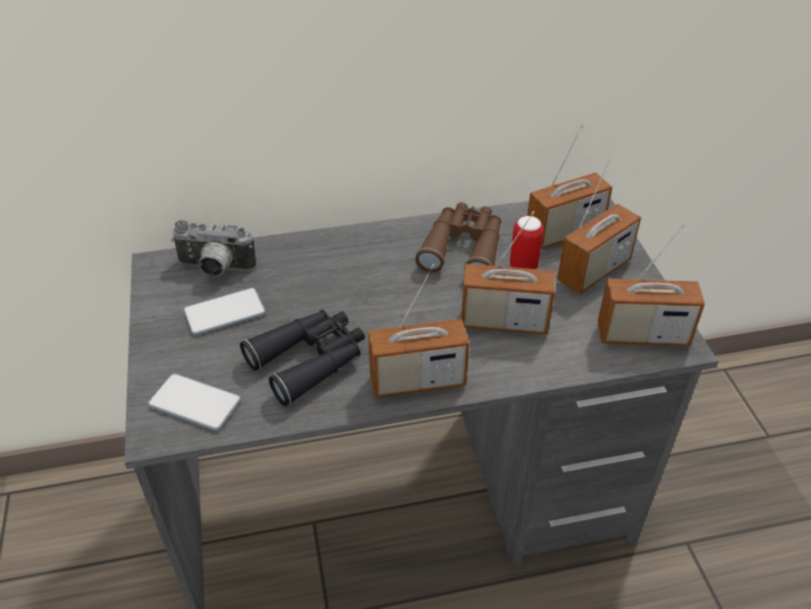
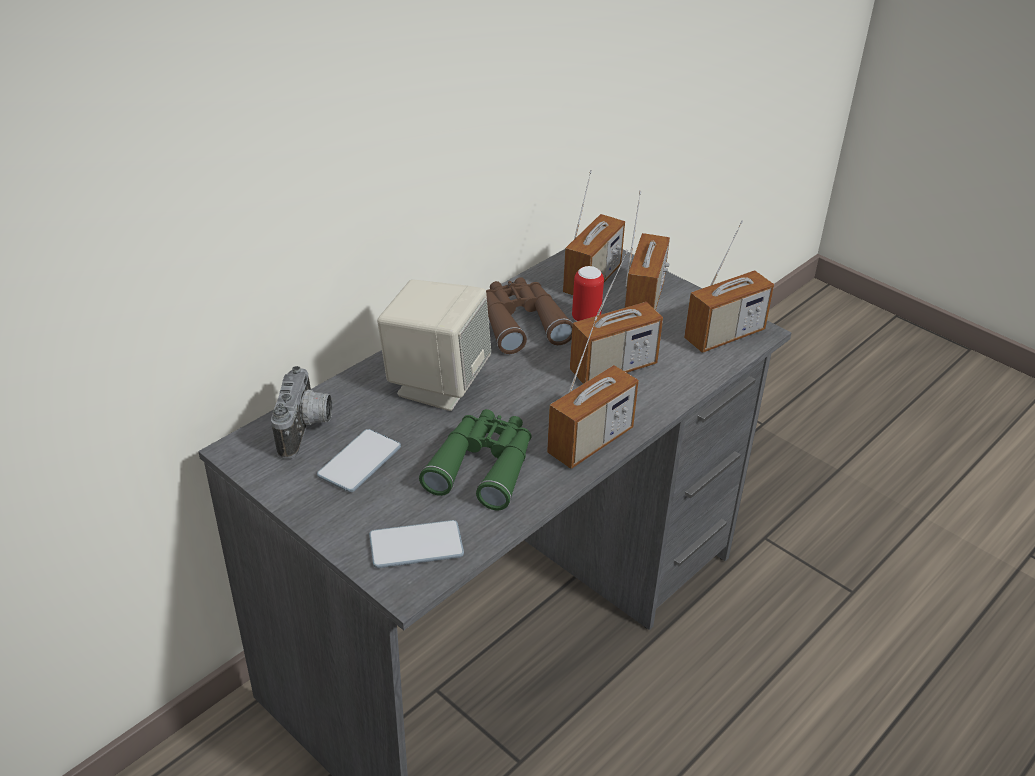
camera: 35 degrees left, 5 degrees down
(215, 269) = (307, 430): camera -> camera turned 60 degrees counterclockwise
(310, 360) = (483, 466): black binoculars -> green binoculars
(344, 272) = (436, 383): none -> beige speaker

